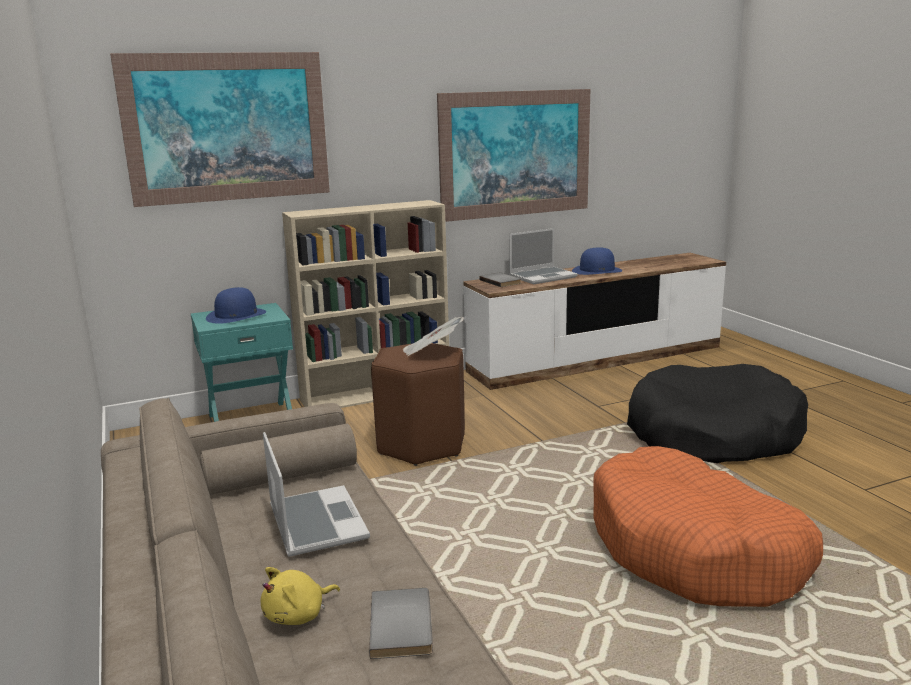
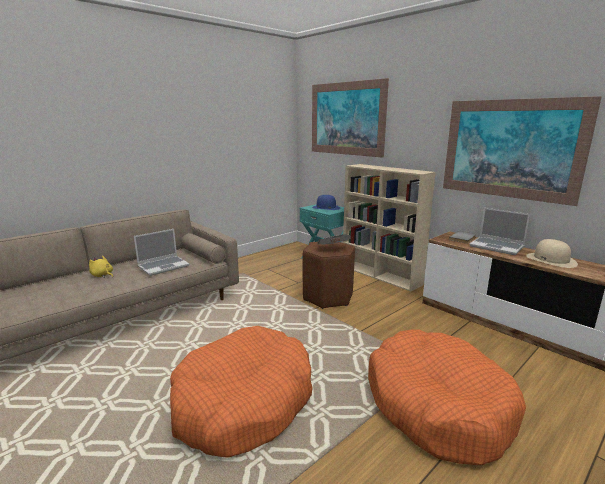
camera: 70 degrees right, 0 degrees up
(404, 625) = (87, 290): grey book -> none
(597, 270) = (551, 260): blue hat -> beige hat
(712, 434) = (436, 405): black dog bed -> orange dog bed

